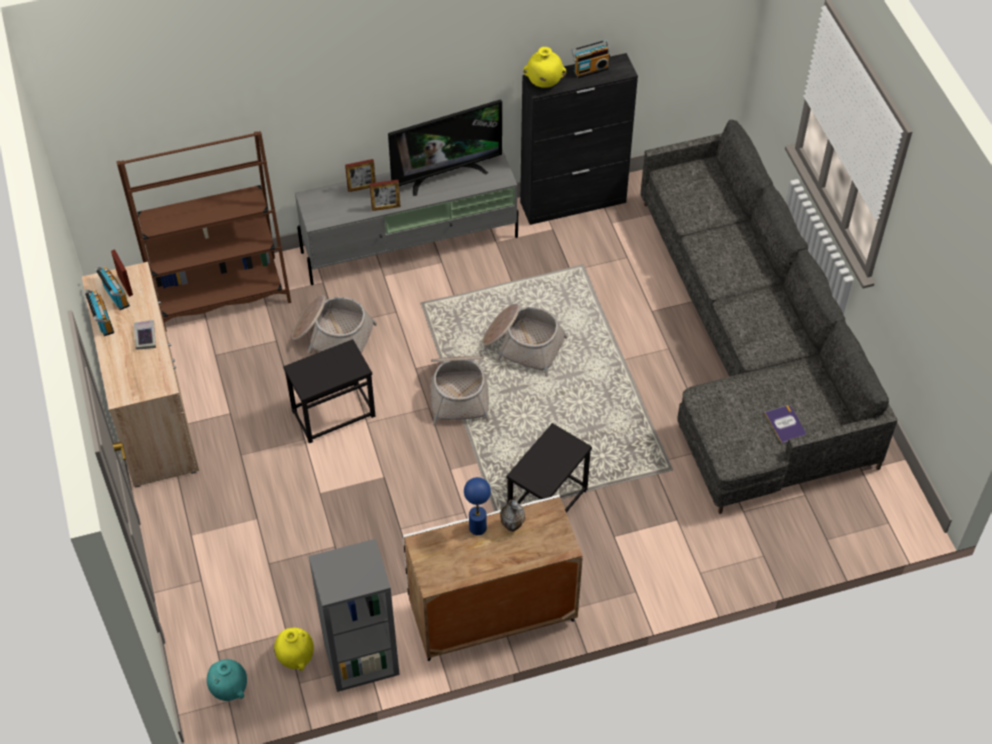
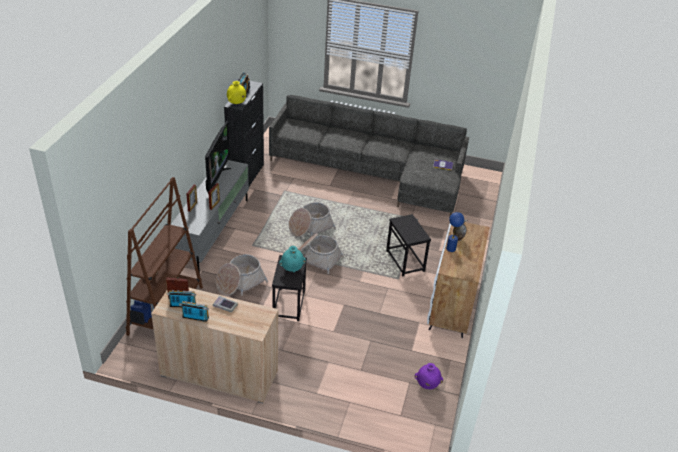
camera: 60 degrees left, 15 degrees down
(230, 690) = (428, 420): turquoise vase -> turquoise vase (292, 269)
(296, 657) = (427, 385): yellow vase -> purple vase
(361, 660) = (446, 361): grey bookcase -> none

